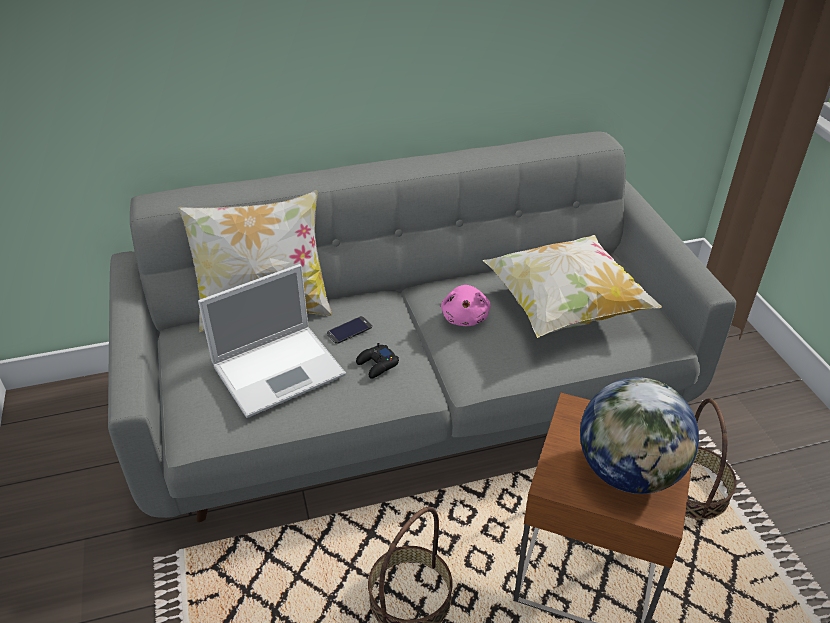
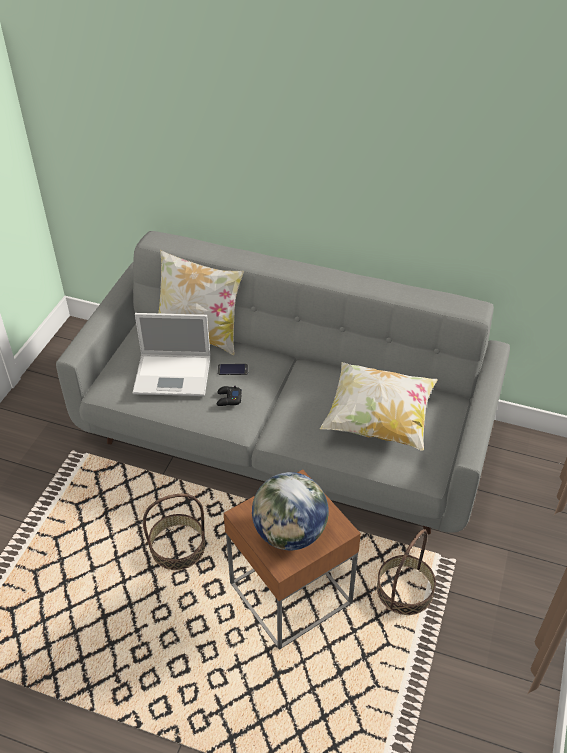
camera: 35 degrees right, 5 degrees up
(465, 317) = (310, 395): pink plush toy -> none

